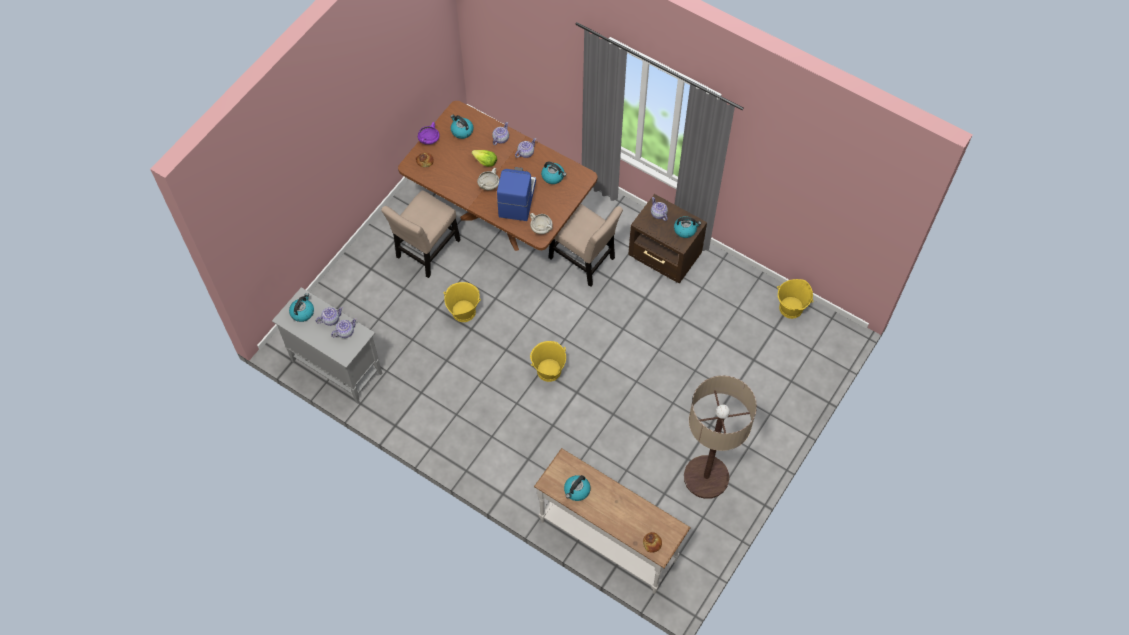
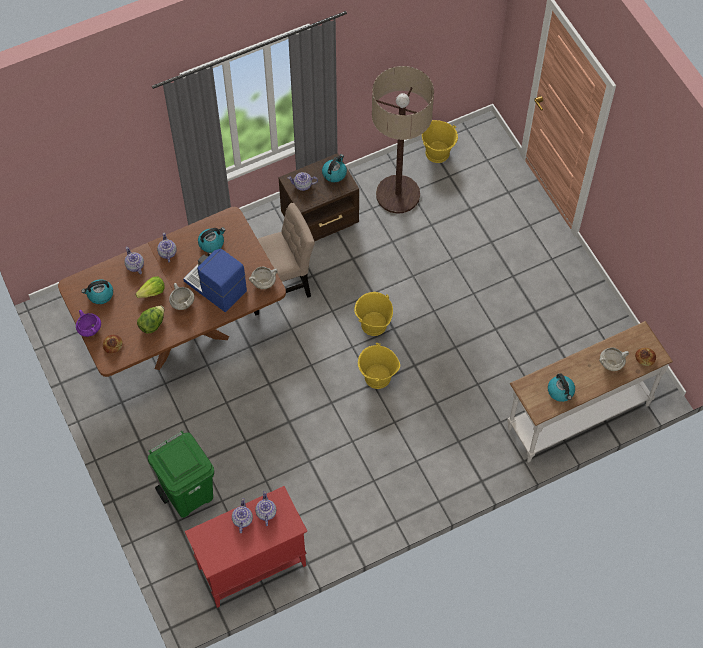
camera: 60 degrees left, 0 degrees up
(302, 312) = (216, 543): kettle -> none
(336, 367) = (251, 567): grey cabinet -> red cabinet
(371, 294) = (189, 494): none -> green trash can
(426, 251) = (173, 419): beige chair -> none
(458, 176) = (152, 324): none -> lettuce
(463, 311) = (265, 419): yellow bucket -> yellow bucket (373, 324)
(629, 518) = (611, 363): none -> white cooking pot
(706, 477) = (561, 306): floor lamp -> floor lamp (398, 195)

